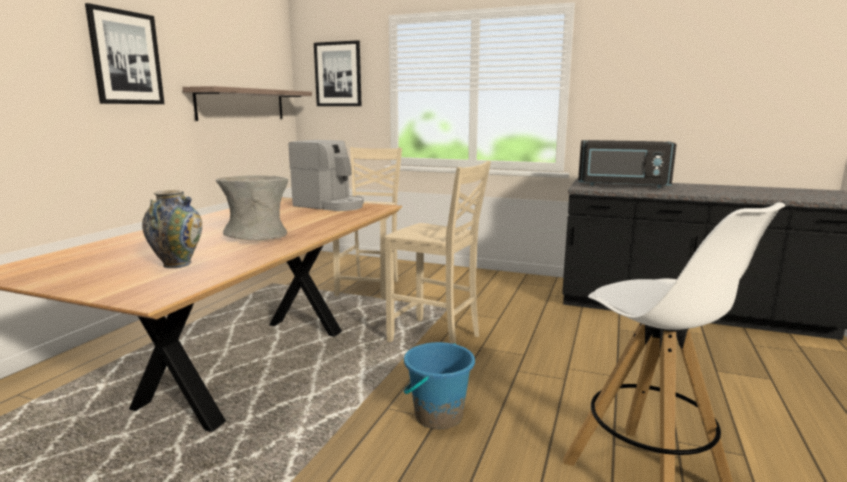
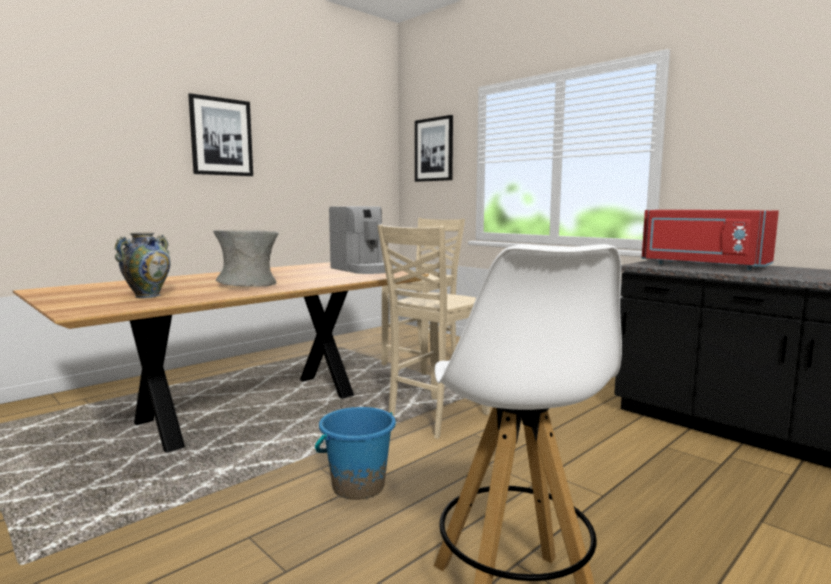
camera: 25 degrees right, 5 degrees down
(242, 104) = (336, 179): shelf -> none
(436, 339) = (435, 418): beige chair -> beige chair turned 75 degrees clockwise
(622, 185) = (702, 265): black microwave -> red microwave

